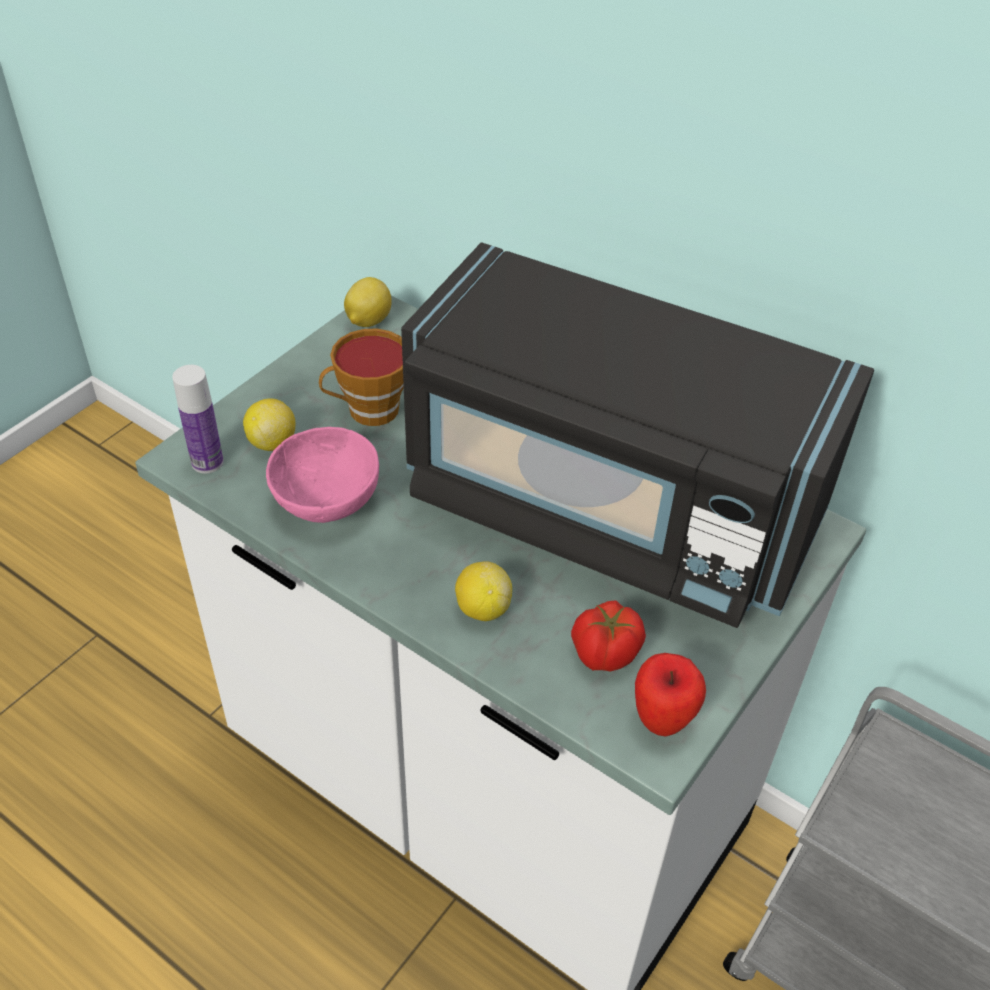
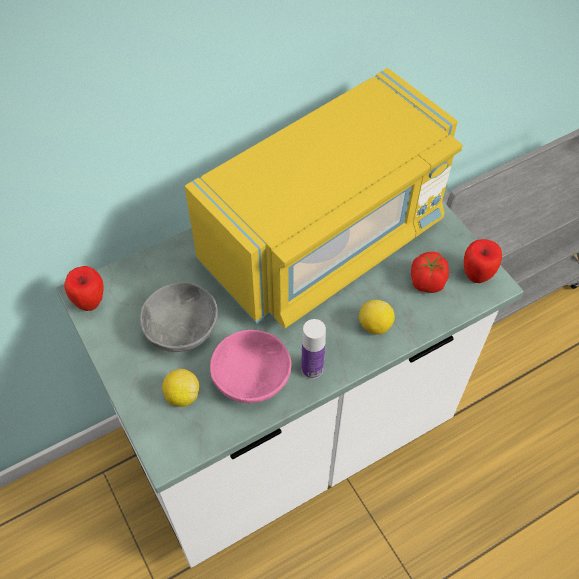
camera: 65 degrees left, 10 degrees up
(207, 462) = (181, 440): bottle -> bottle (312, 369)
(367, 321) = (90, 303): lemon -> apple
(367, 411) = (183, 331): cup -> grey bowl
(607, 507) = (325, 239): black microwave -> yellow microwave

